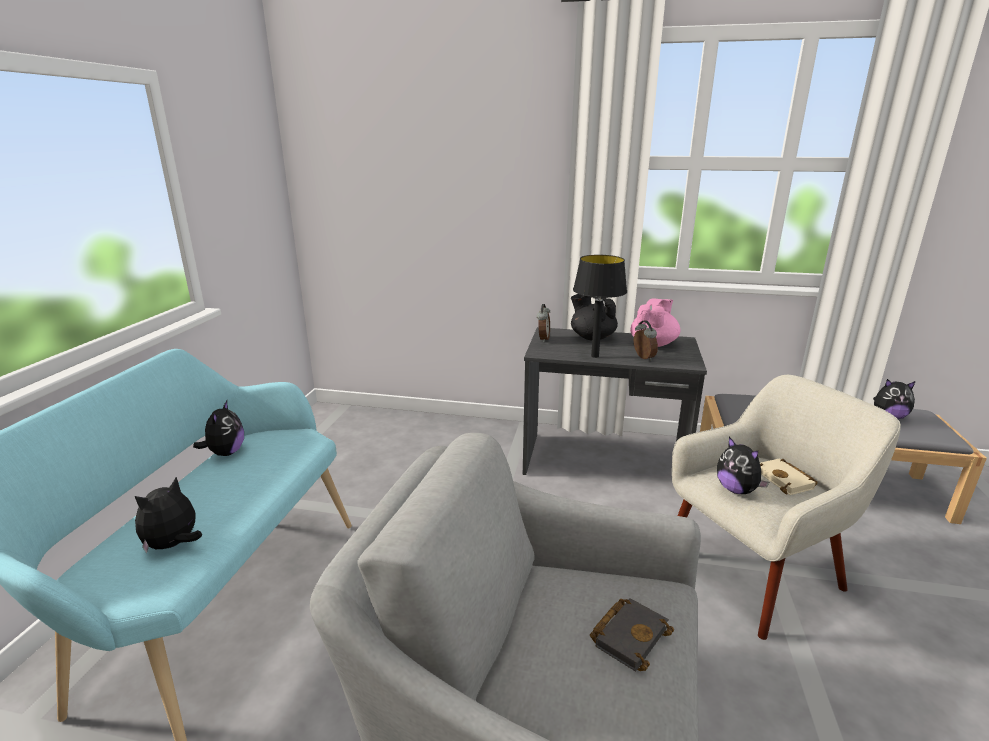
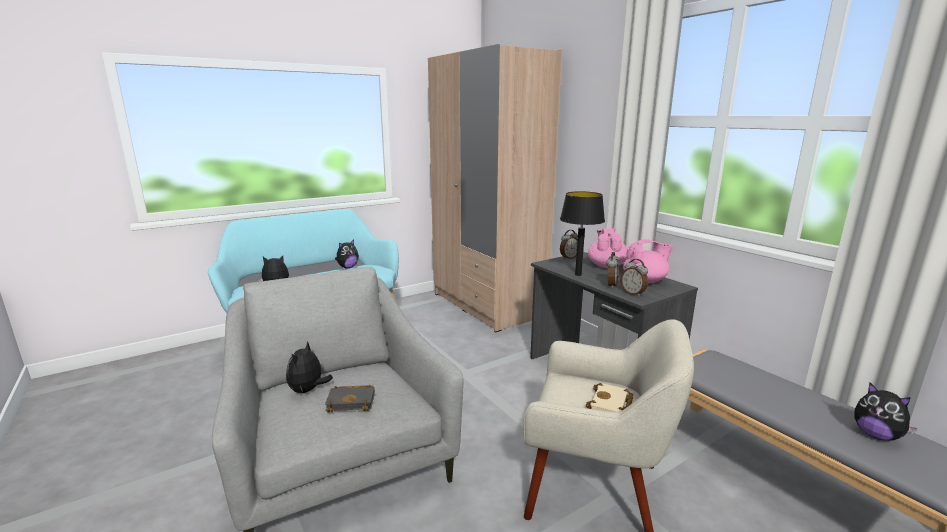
camera: 45 degrees right, 5 degrees down
(380, 431) = (487, 305): none -> beige wardrobe
(592, 337) = (606, 265): black teapot -> pink teapot
(675, 360) = (633, 293): none -> alarm clock
(736, 490) = (561, 391): plush toy -> plush toy (308, 390)

